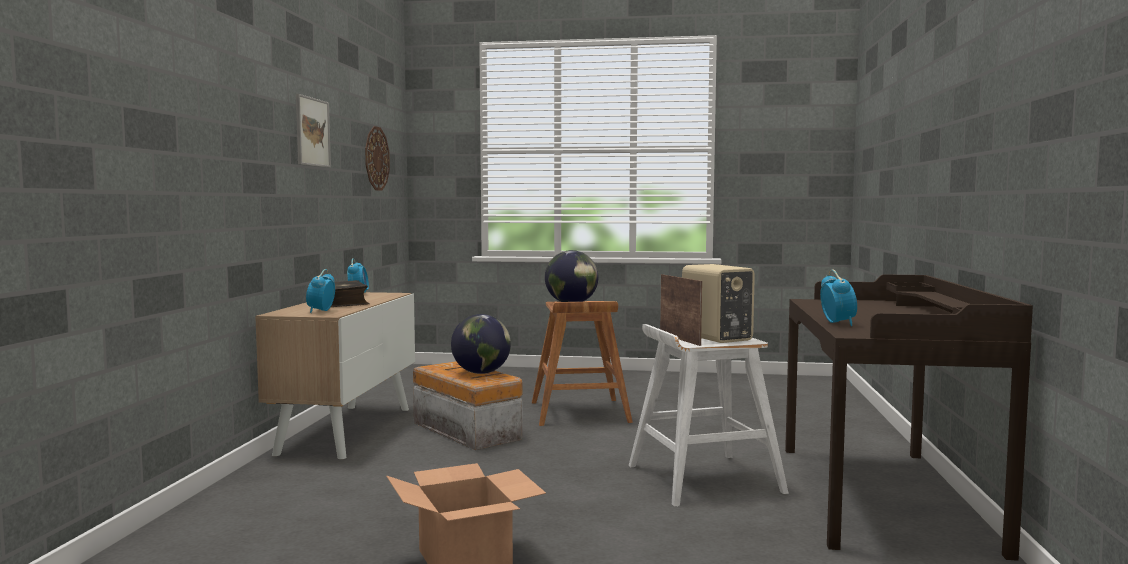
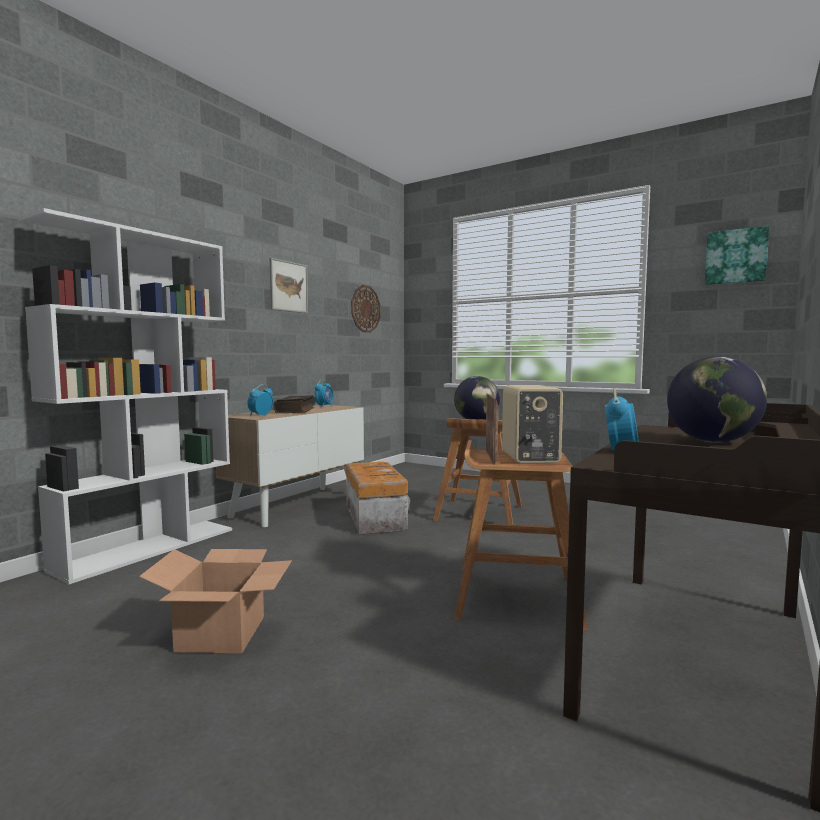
camera: 25 degrees right, 0 degrees up
(221, 503) = (148, 548): none -> white bookcase
(481, 373) = (383, 472): globe -> globe (713, 442)
(702, 479) = (514, 595): white stool -> brown stool
(801, 121) = (736, 256): none -> picture

